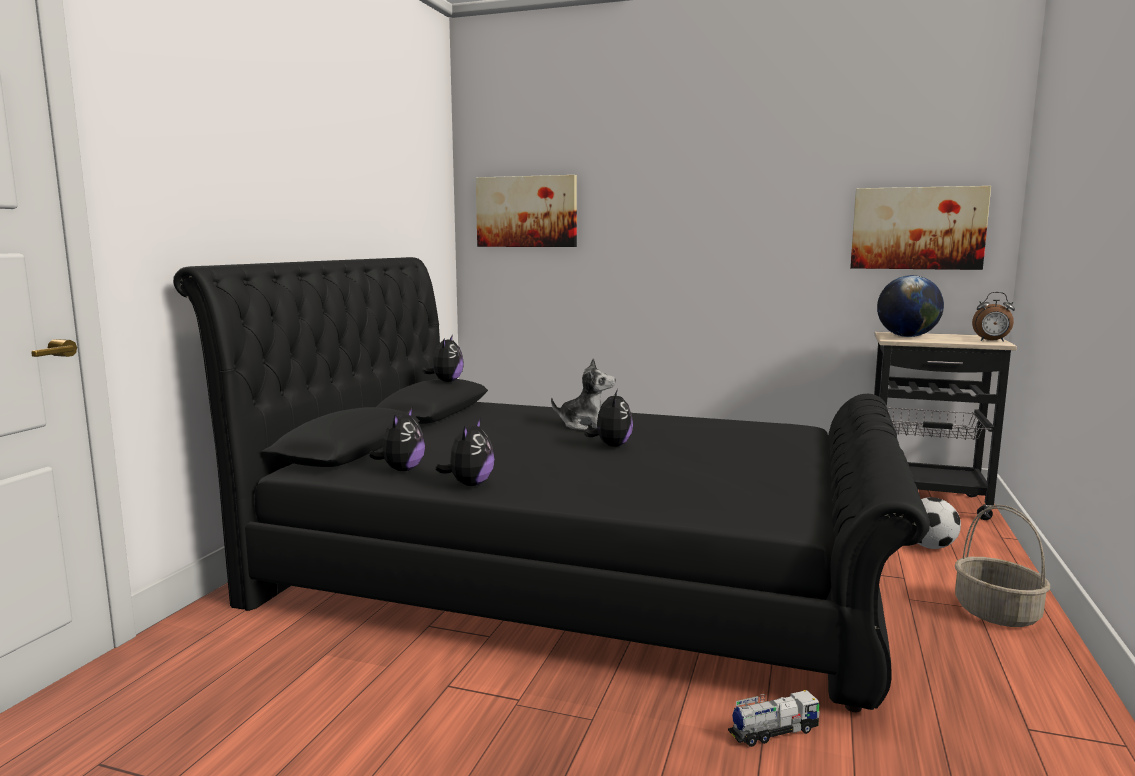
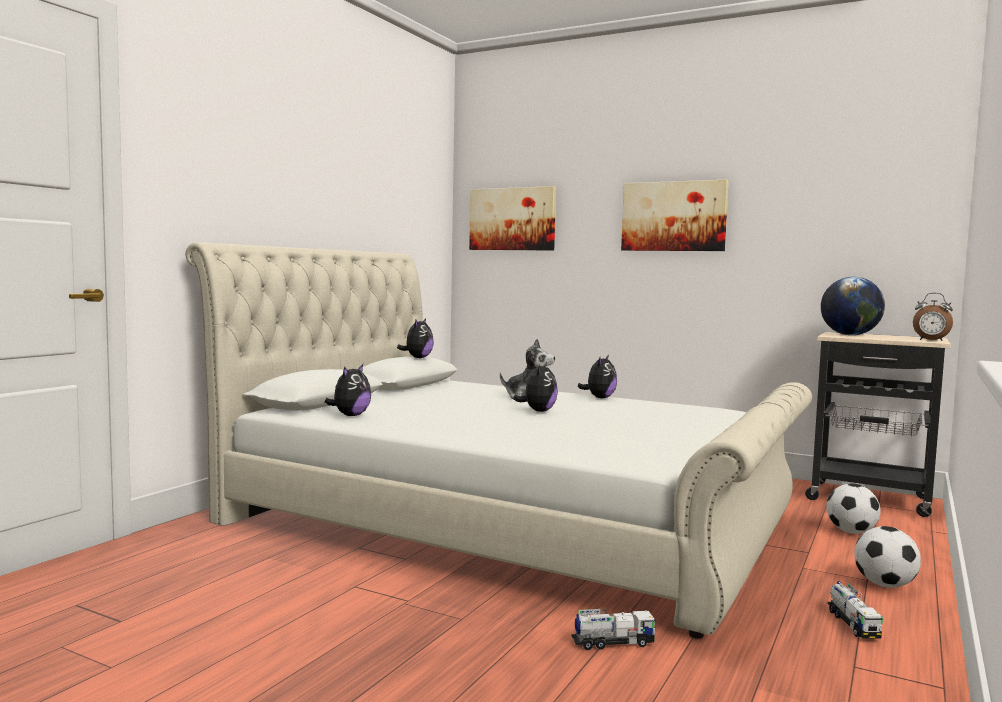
camera: 10 degrees right, 5 degrees down
(469, 484) = (398, 426): plush toy -> plush toy (599, 398)
(576, 562) = (506, 516): black bed -> beige bed
(917, 228) = (865, 234): picture -> picture (674, 216)
(996, 670) = (852, 624): none -> toy truck
(997, 613) = (885, 585): basket -> football

